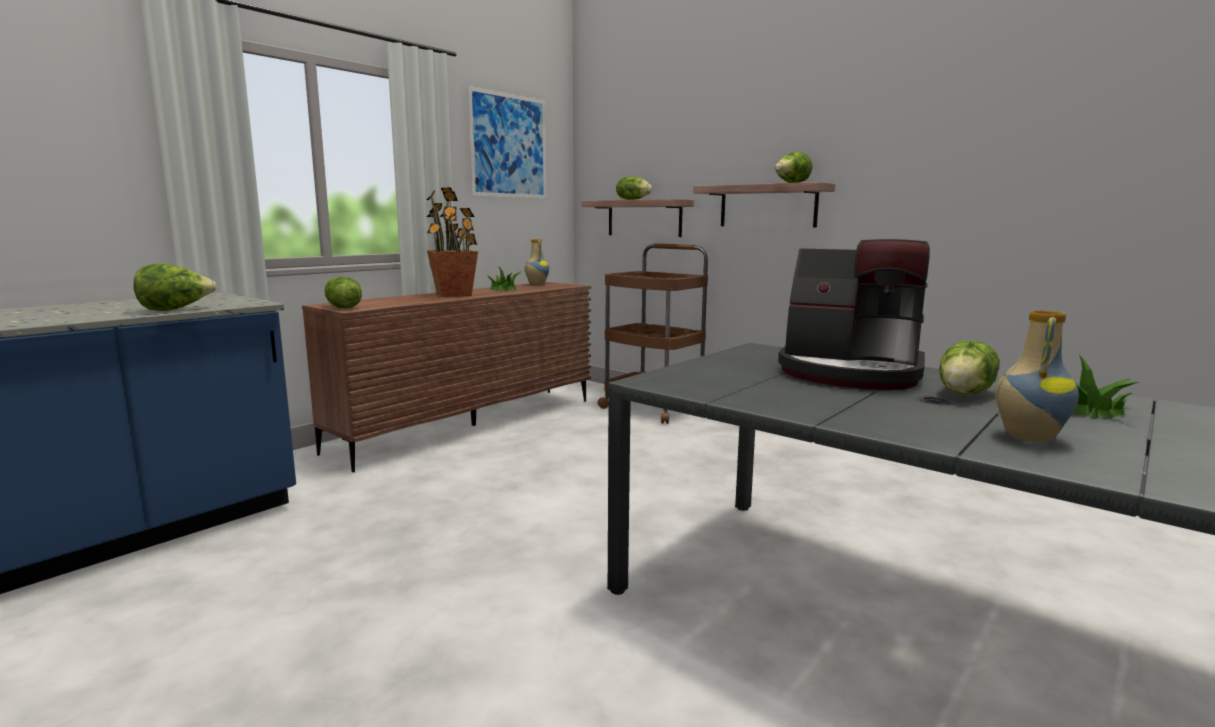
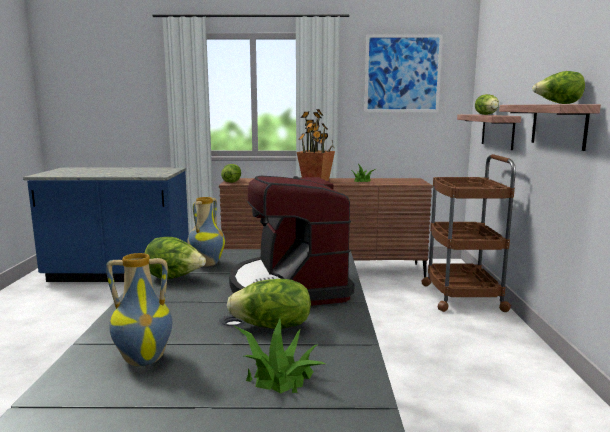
camera: 50 degrees right, 0 degrees up
(175, 310) = (124, 175): lettuce -> lettuce (175, 278)
(536, 285) = (399, 180): vase -> vase (206, 264)

